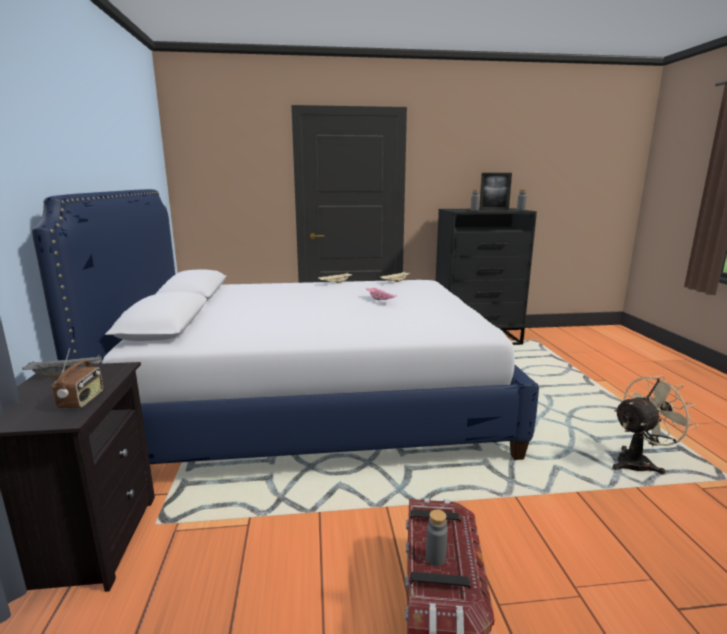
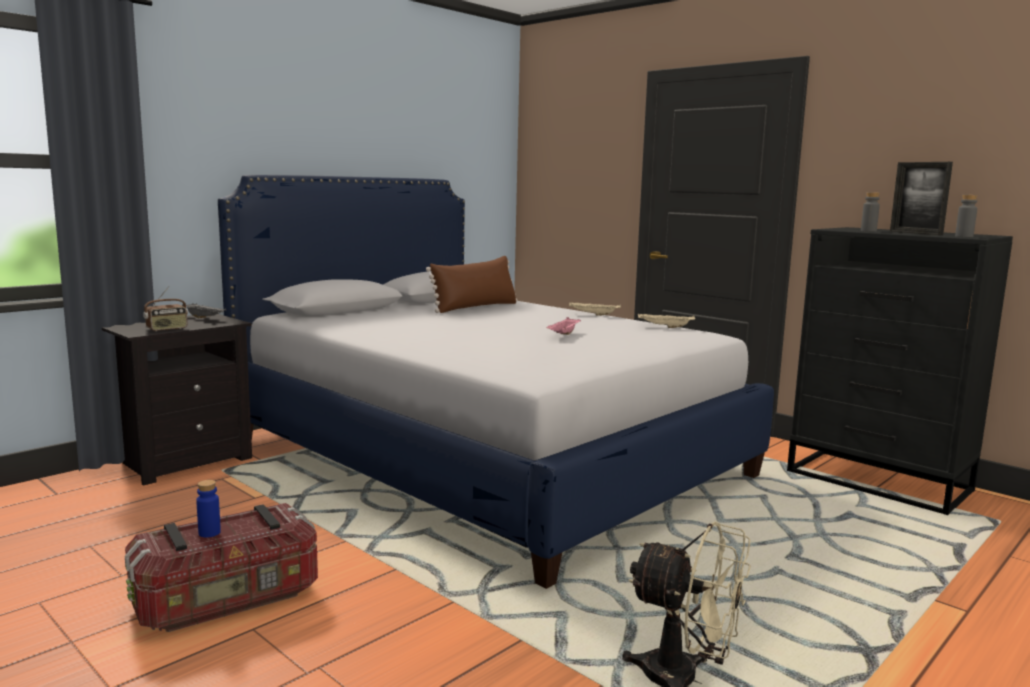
camera: 50 degrees right, 5 degrees down
(253, 295) = (475, 307): none -> brown pillow
(435, 558) = (209, 533): grey bottle -> blue bottle

